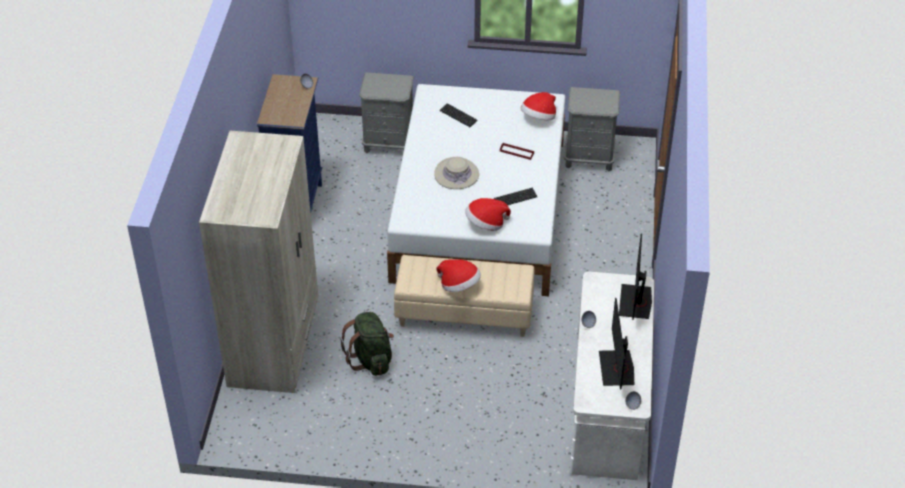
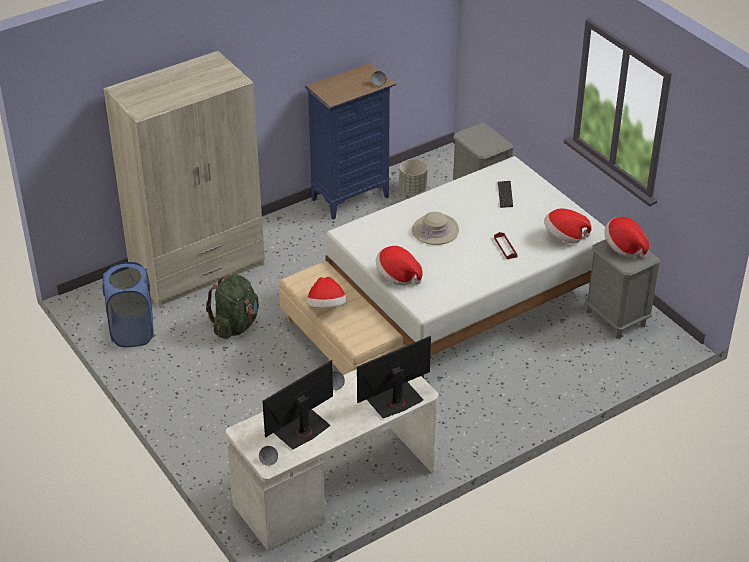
camera: 50 degrees right, 5 degrees down
(306, 426) = (132, 331): none -> blue laundry basket
(328, 165) = (413, 188): none -> grey planter
(515, 198) = (449, 275): keyboard -> none
(588, 98) = (624, 247): none -> hat

